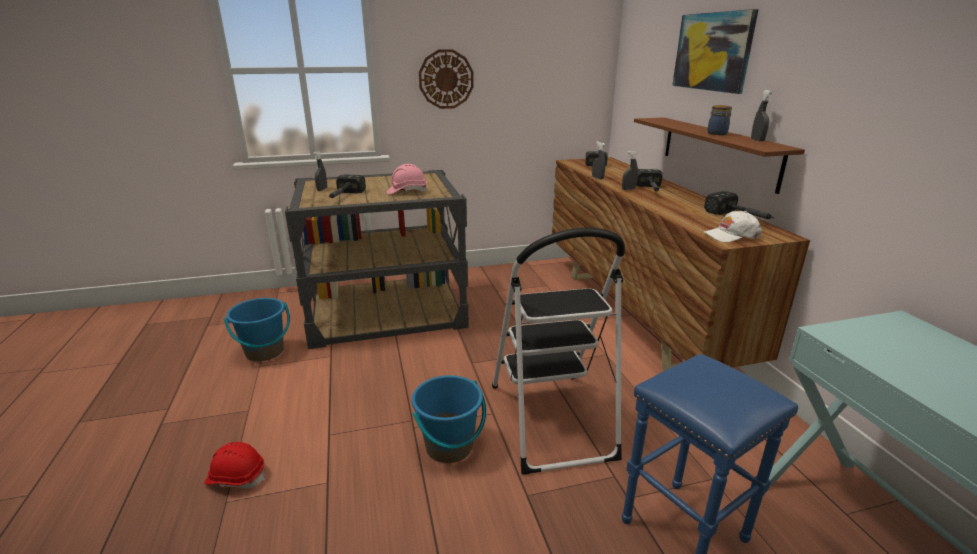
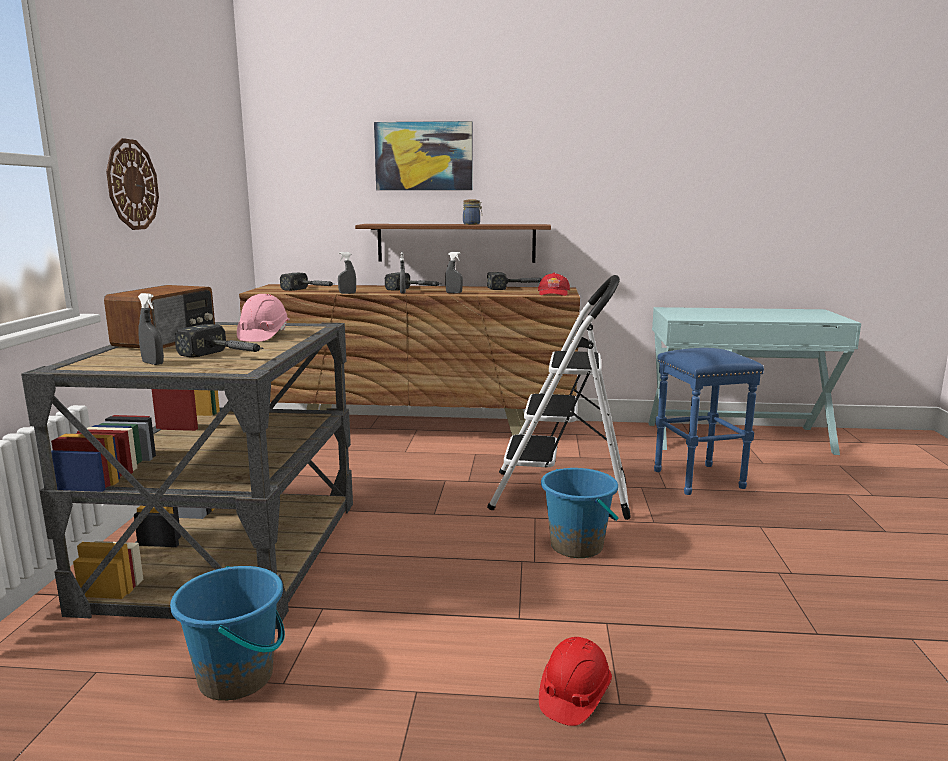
camera: 70 degrees left, 10 degrees down
(381, 179) = (167, 340): none -> radio
(731, 235) = (553, 293): white cap -> red cap
(757, 140) = (509, 224): grey spray bottle -> grey spray bottle (454, 293)

